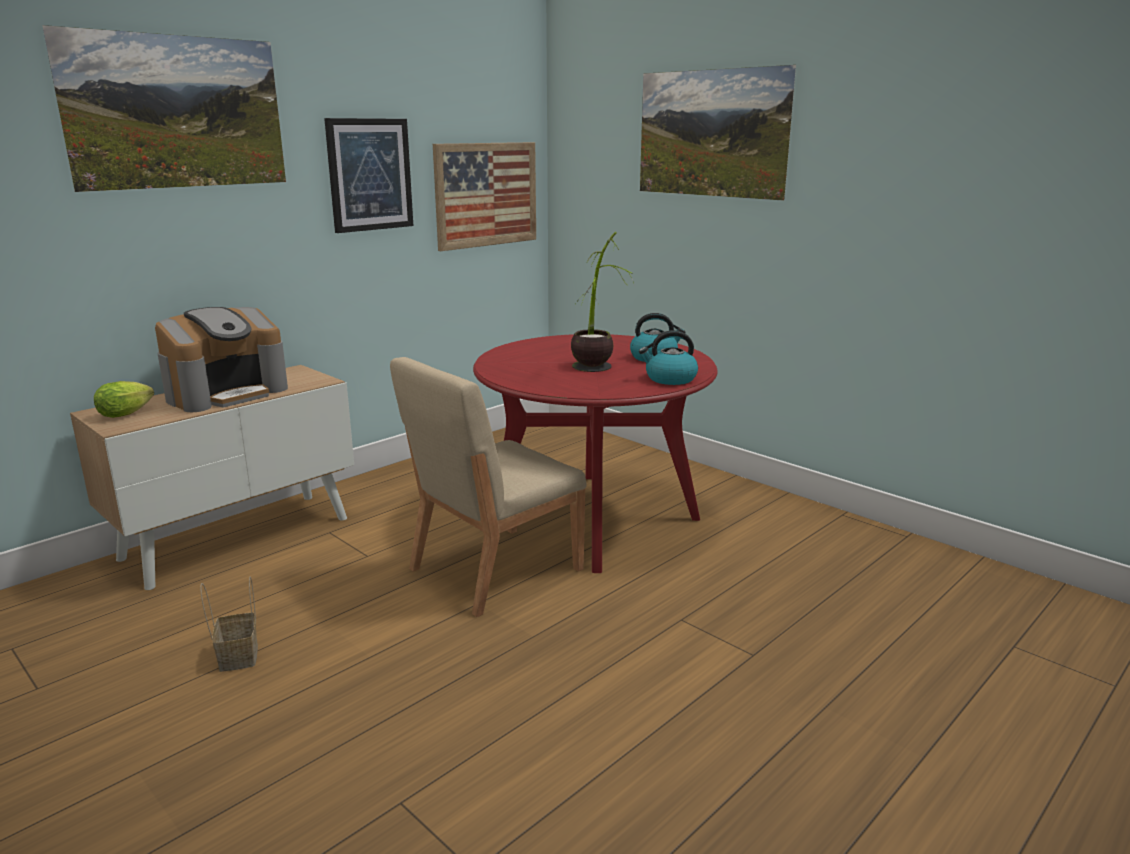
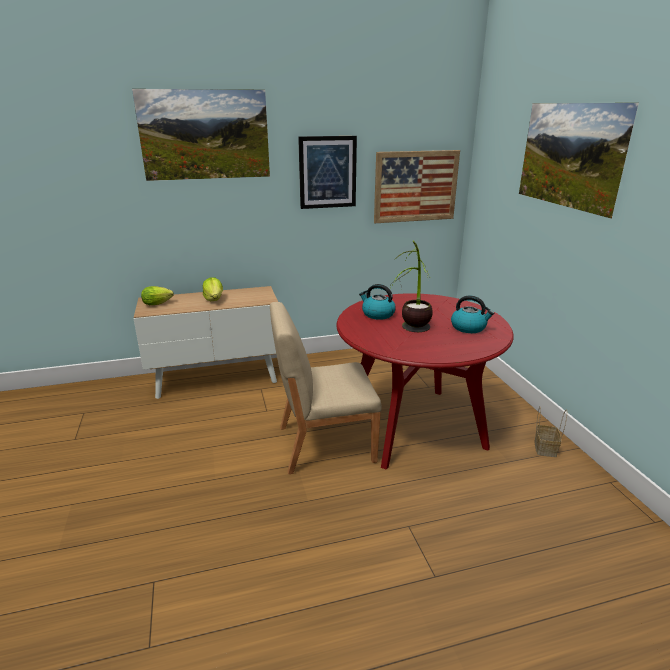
camera: 30 degrees right, 5 degrees up
(227, 393) = (214, 299): coffee machine -> lettuce
(237, 655) = (160, 453): basket -> basket (544, 448)
(670, 379) = (456, 350): kettle -> kettle (377, 314)

